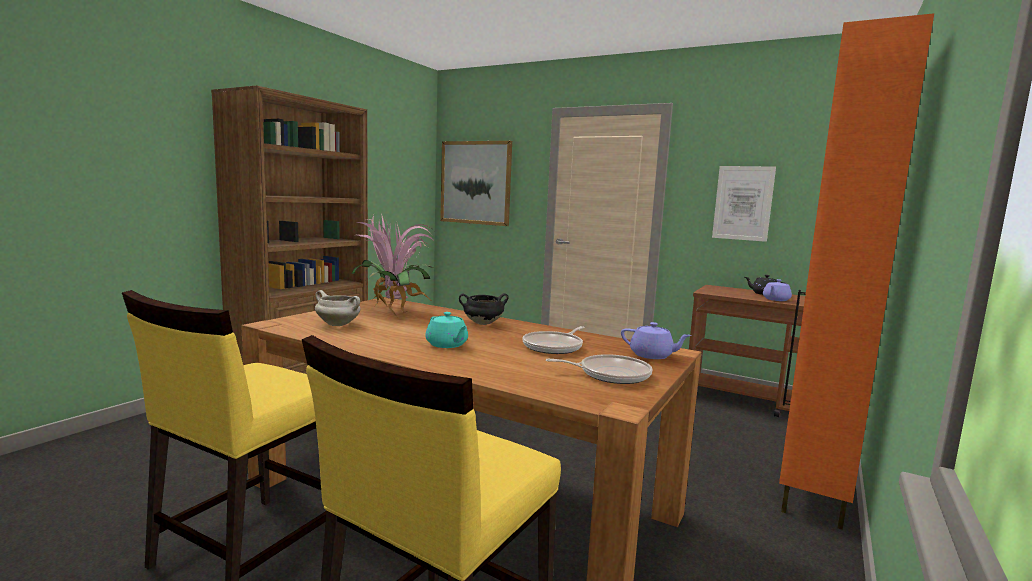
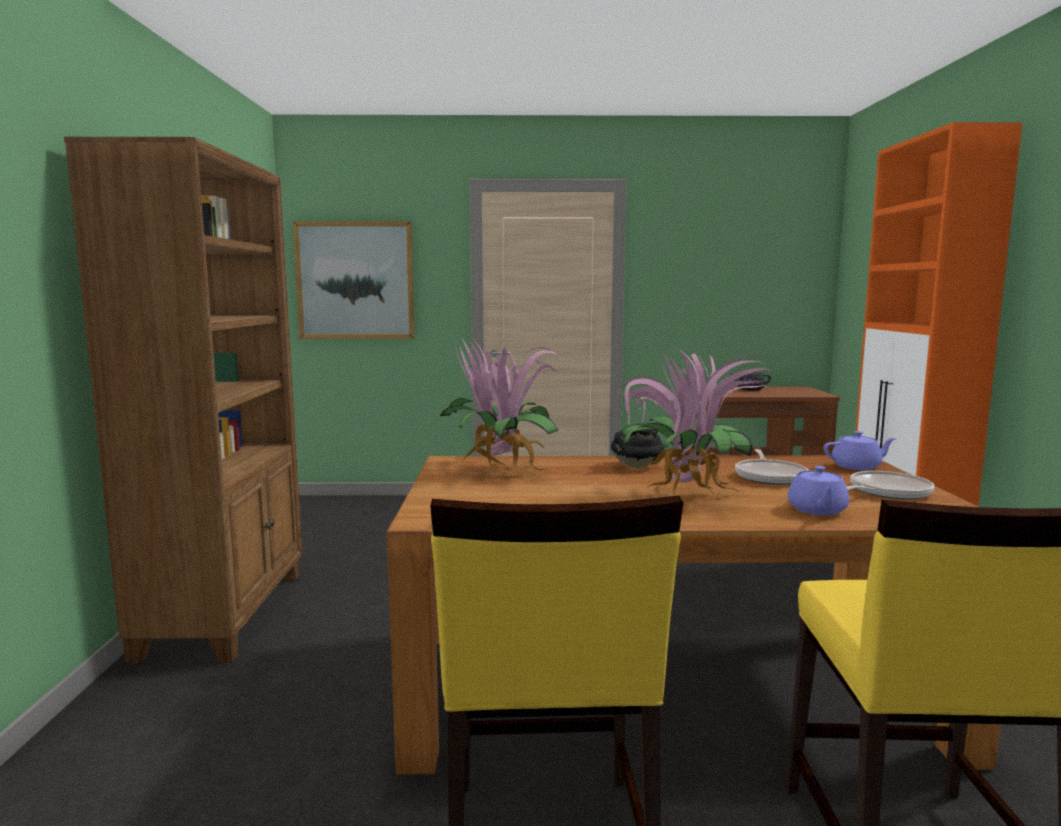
camera: 30 degrees left, 0 degrees up
(339, 324) = (503, 502): white cooking pot -> none
(447, 345) = (684, 497): turquoise teapot -> potted plant
(743, 203) = (710, 293): picture -> none
(775, 299) = (774, 394): purple teapot -> purple teapot (817, 510)

